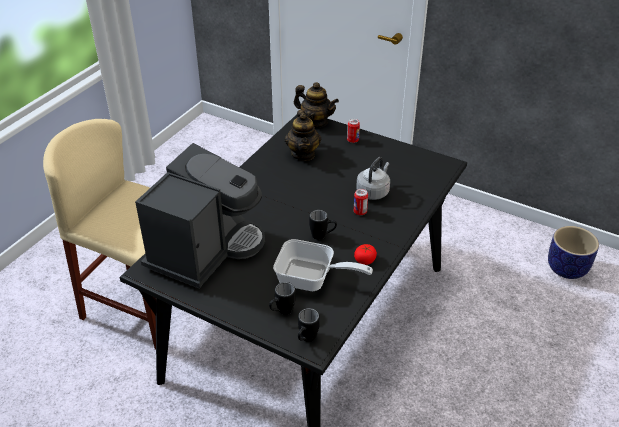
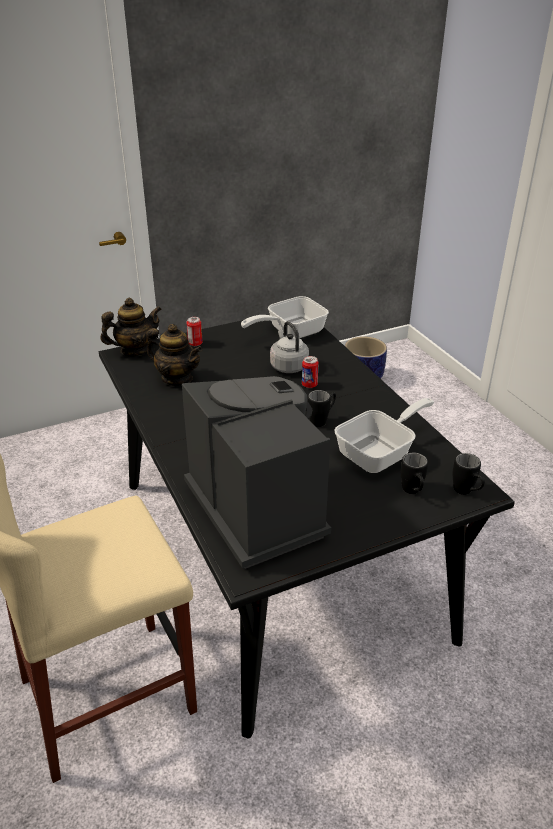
camera: 55 degrees left, 5 degrees down
(365, 260) = (382, 411): tomato -> none
(420, 172) = (290, 332): none -> frying pan

